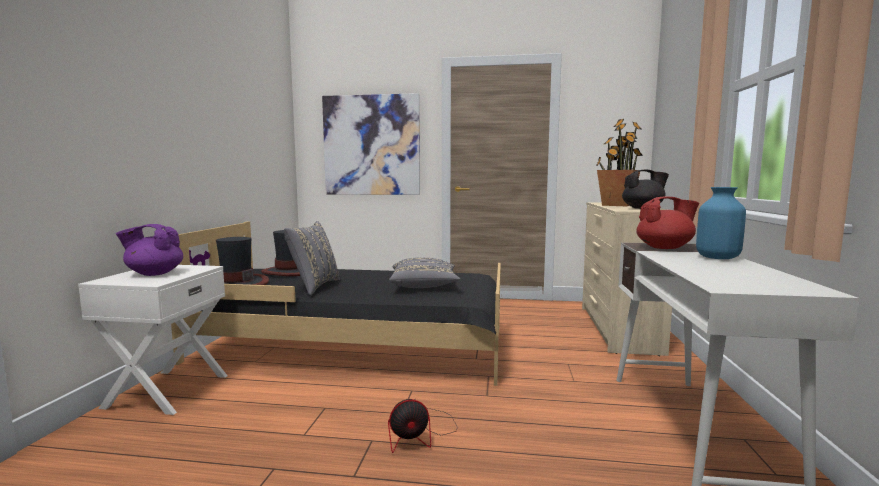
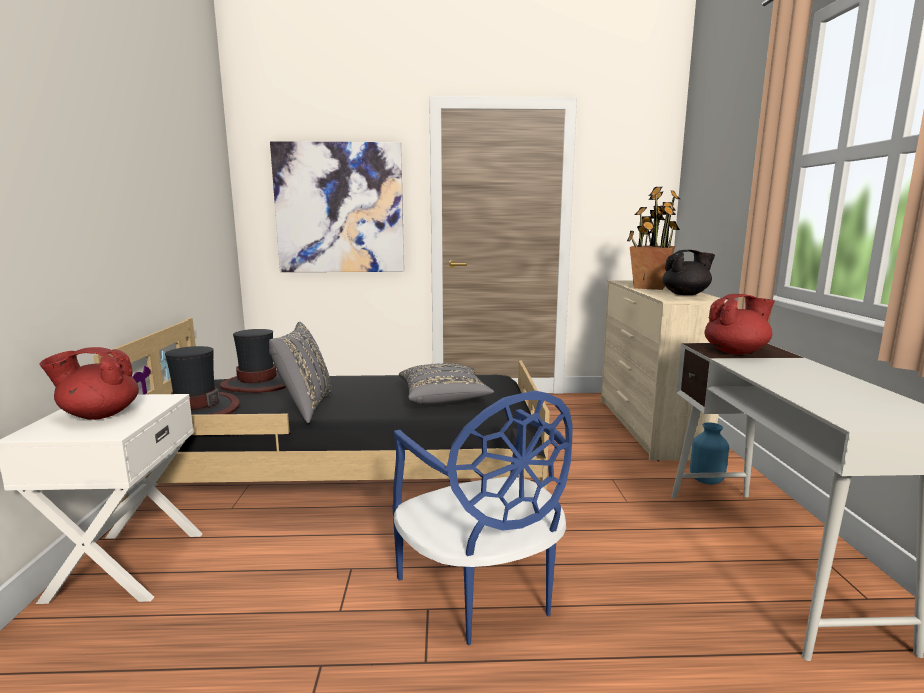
camera: 10 degrees left, 5 degrees up
(154, 273) = (99, 415): purple teapot -> red teapot
(420, 434) = (482, 593): fan -> blue chair
(717, 257) = (803, 367): blue vase -> blue vase (706, 479)

